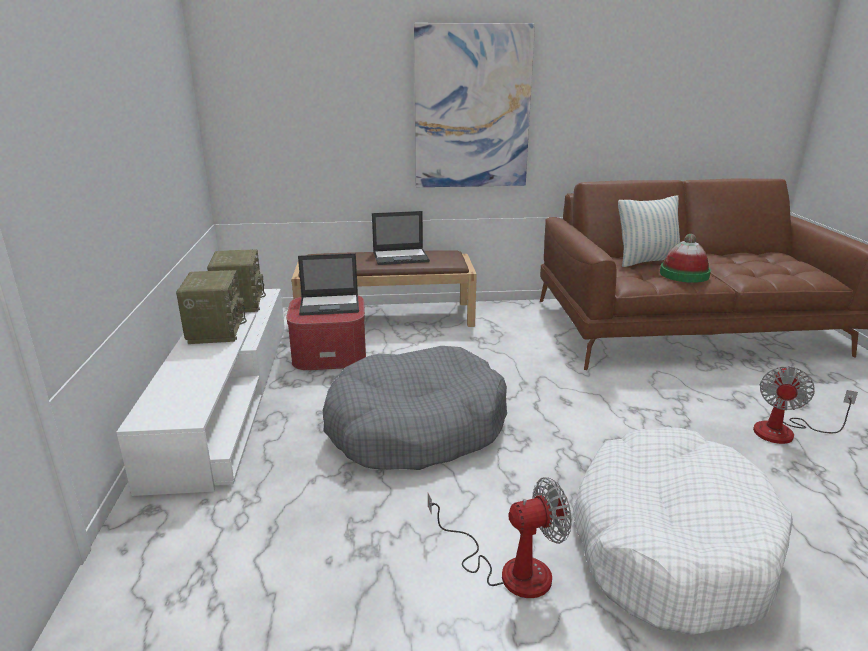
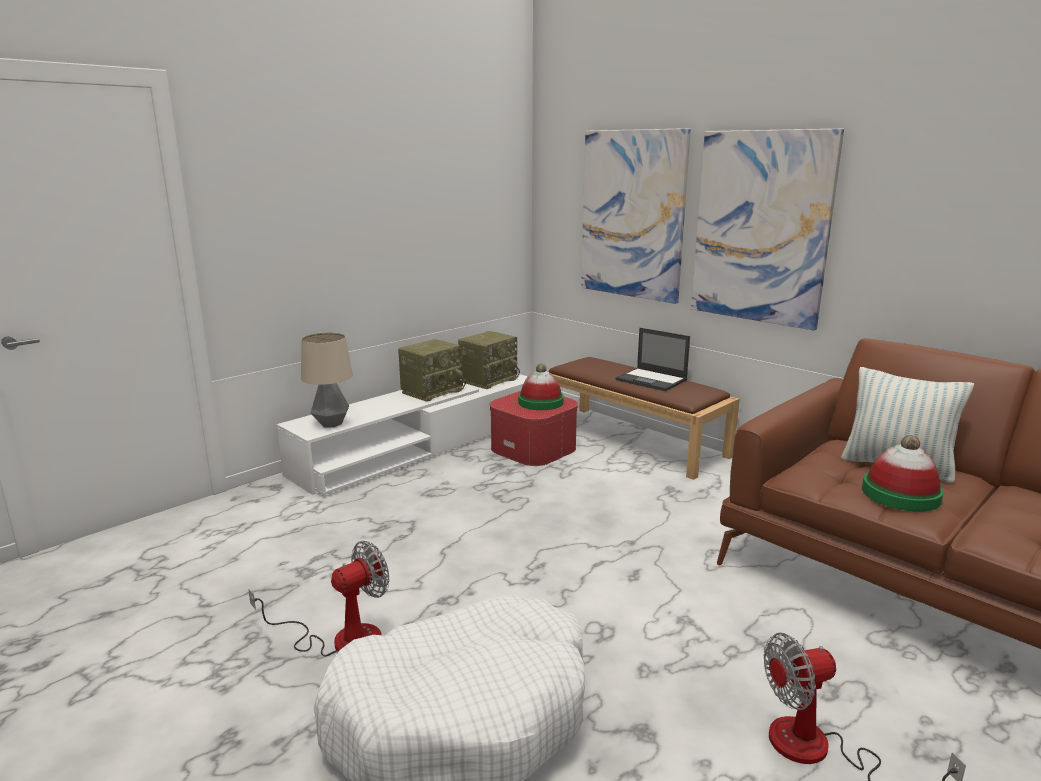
camera: 50 degrees right, 5 degrees down
(188, 401) = (331, 424): none -> table lamp
(330, 305) = (540, 402): laptop -> hat
(339, 106) = (632, 215): none -> picture
(415, 427) = (478, 525): grey dog bed -> none
(509, 569) = (341, 639): fan -> fan turned 75 degrees counterclockwise

